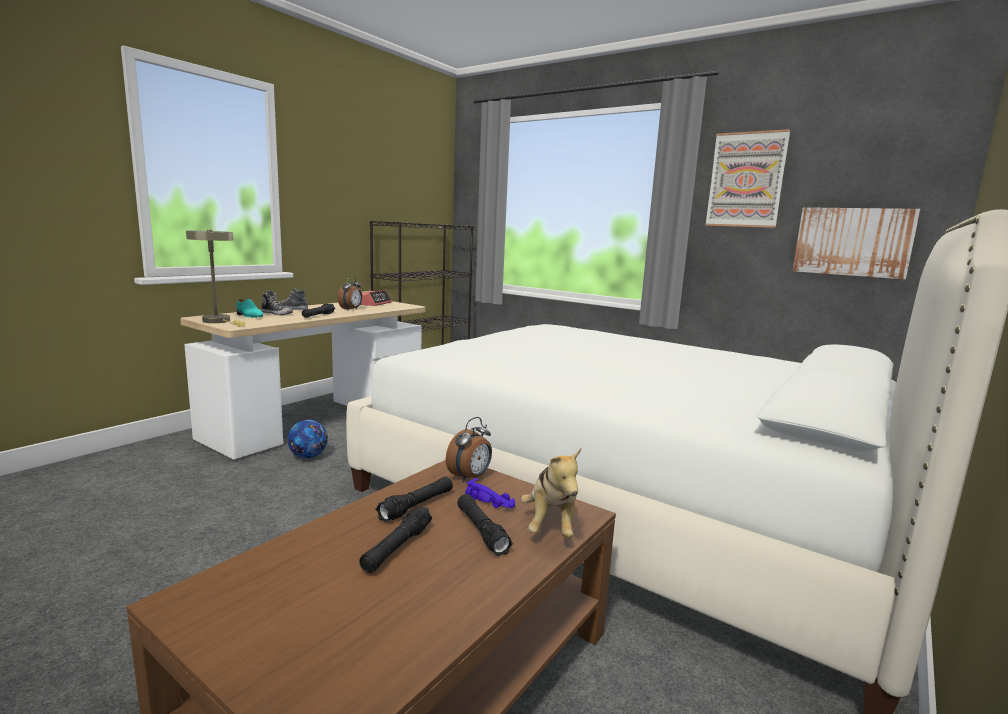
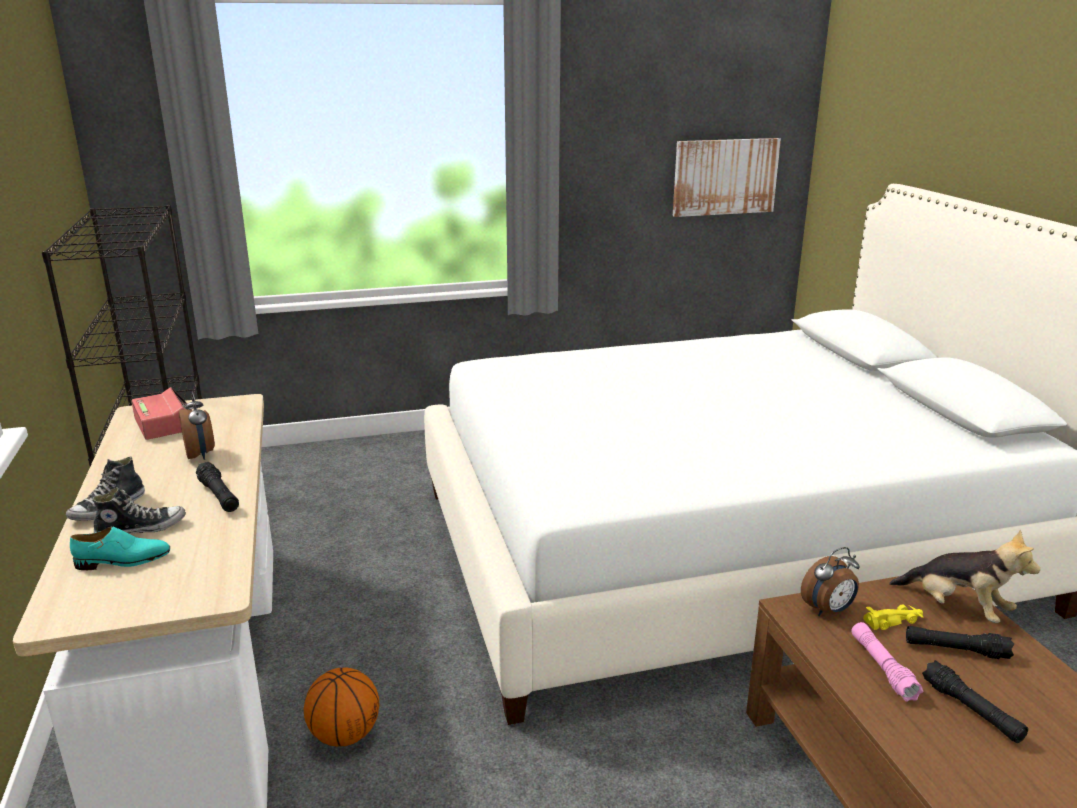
camera: 50 degrees left, 10 degrees up
(220, 321) = (139, 602): beige table lamp -> none
(308, 456) = (345, 735): football -> basketball
(416, 506) = (882, 668): black flashlight -> pink flashlight
(470, 477) = (828, 611): alarm clock -> alarm clock turned 75 degrees clockwise
(491, 502) = (894, 621): purple toy car -> yellow toy car
(746, 180) = (613, 109): picture -> none

